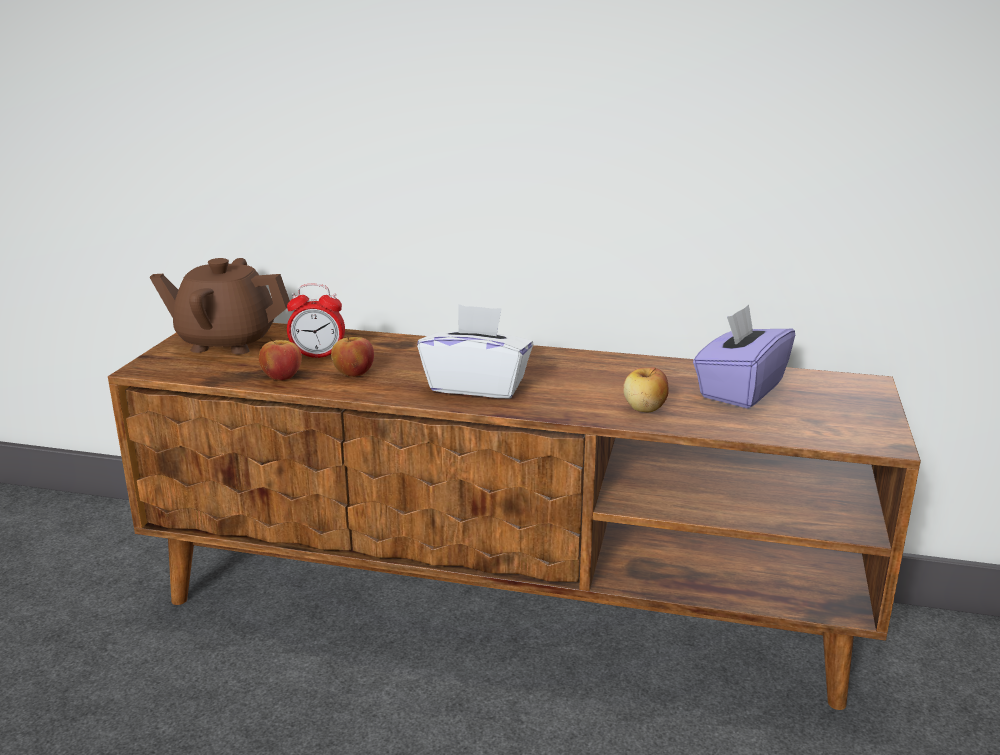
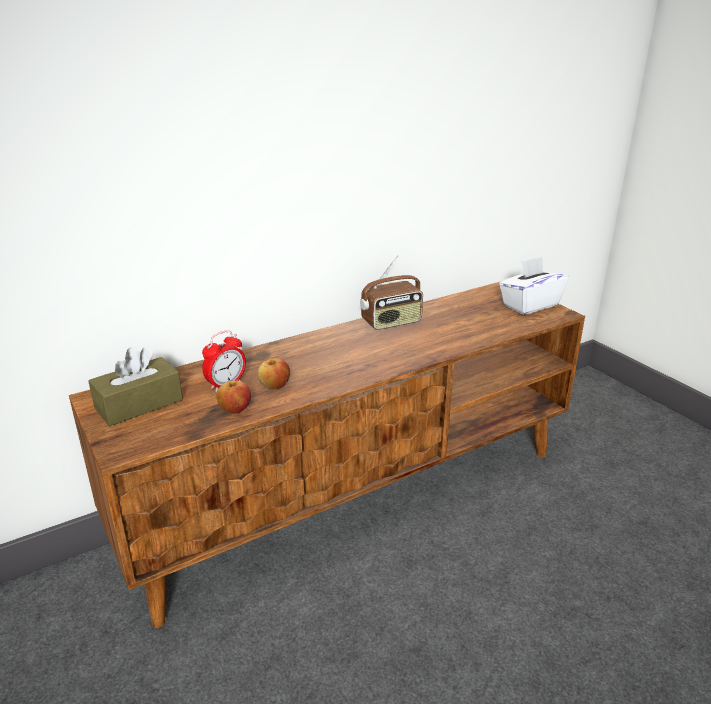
camera: 45 degrees left, 5 degrees up
(227, 342) = (139, 404): brown teapot -> brown tissue box
(477, 386) = (357, 362): white tissue box -> white tissue box (530, 305)
(604, 365) = (391, 322): none -> radio
(645, 408) = (454, 338): apple -> none
(740, 389) = (470, 310): purple tissue box -> none

